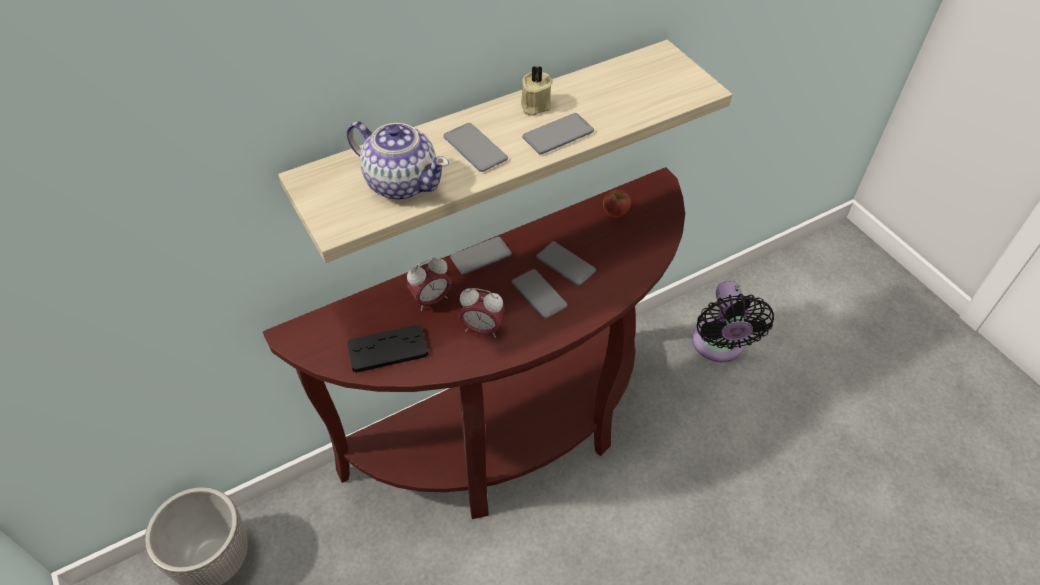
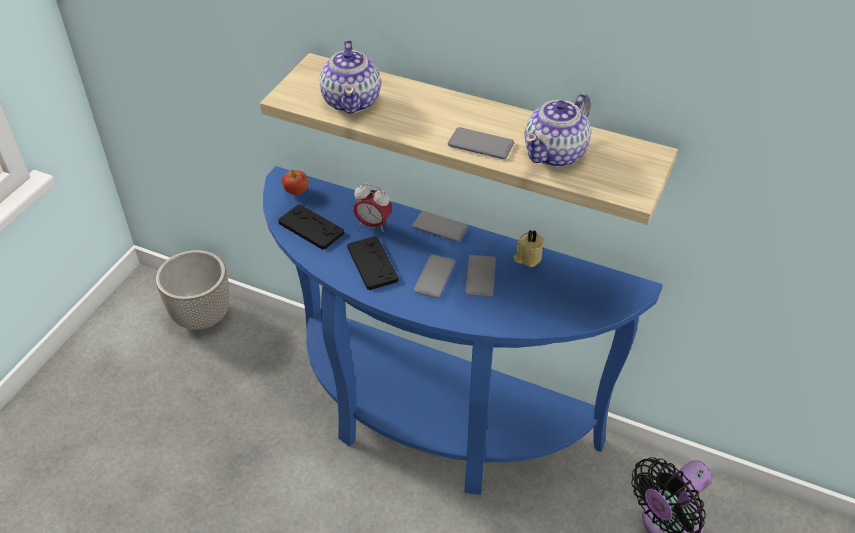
camera: 55 degrees right, 5 degrees down
(475, 148) = (421, 115): phone -> none
(482, 329) = (372, 264): alarm clock -> black game controller
(512, 435) = (431, 420): brown console table -> blue console table
(534, 105) = (501, 119): beige candle -> beige candle (527, 257)
(613, 100) = (556, 153): none -> teapot
(615, 213) = (568, 278): apple -> apple (296, 191)

